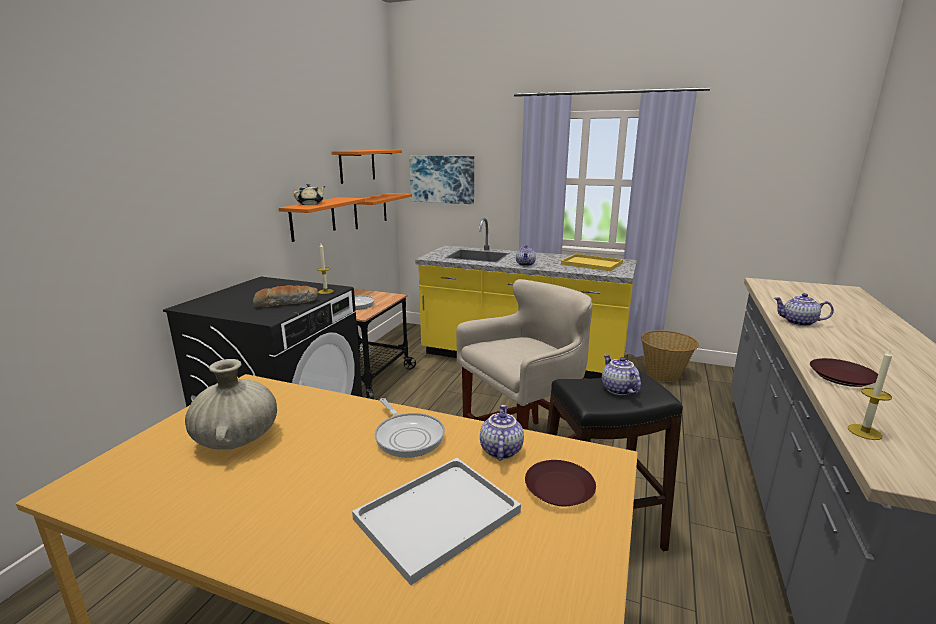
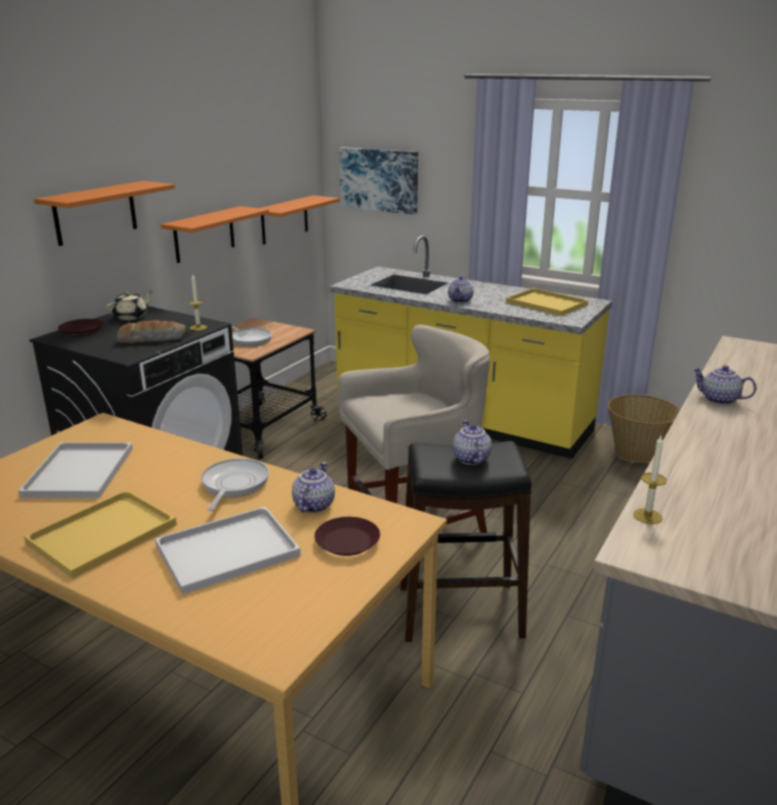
camera: 10 degrees right, 5 degrees up
(237, 439) = (79, 473): beige vase -> white tray
(283, 513) = (101, 535): none -> yellow tray
(311, 204) = (199, 219): beige teapot -> beige teapot (131, 316)
(357, 166) = (266, 165): orange shelf -> orange shelf (95, 213)
(408, 436) = (233, 485): frying pan -> frying pan turned 150 degrees counterclockwise
(841, 377) = (691, 464): brown plate -> brown plate (81, 331)

